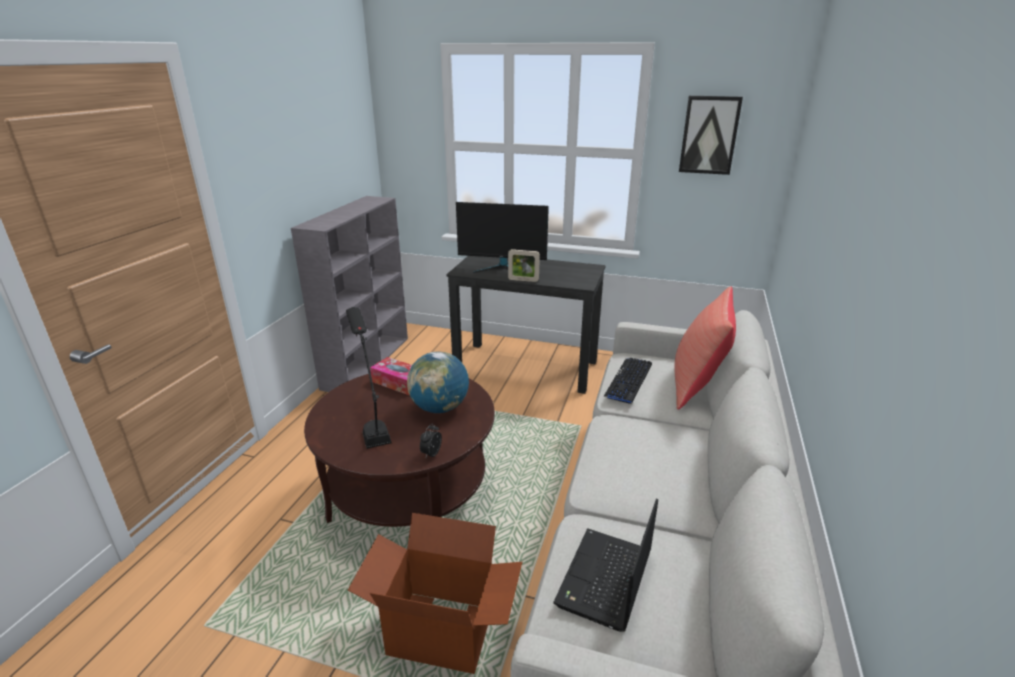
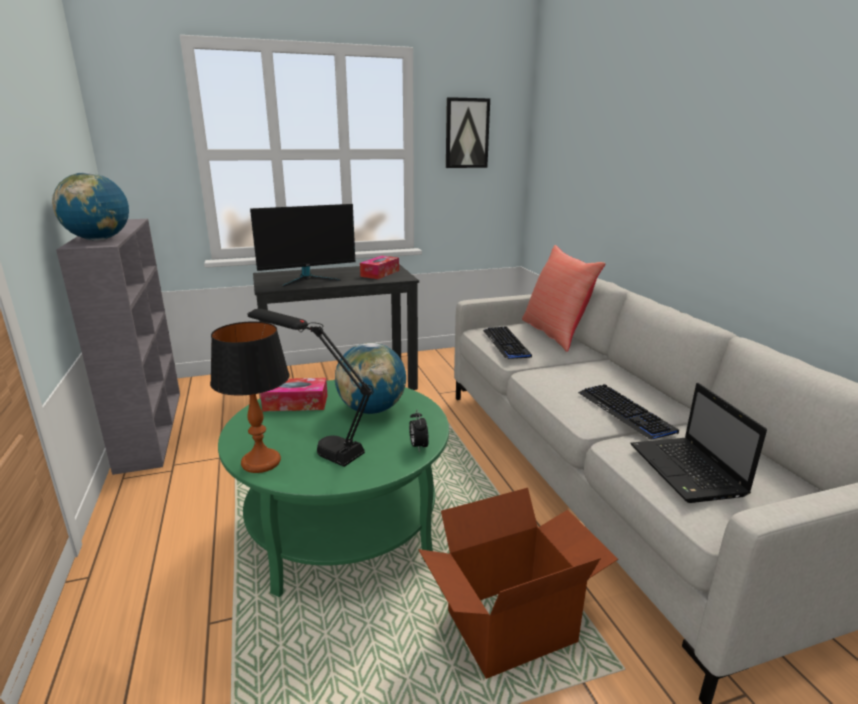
camera: 35 degrees left, 5 degrees down
(326, 221) = (99, 239): none -> globe
(326, 423) = (261, 462): none -> table lamp
(409, 493) = (343, 528): brown coffee table -> green coffee table
(523, 280) = (343, 283): picture frame -> none
(570, 274) = (380, 273): none -> tissue box
(636, 497) = (625, 412): none -> keyboard

